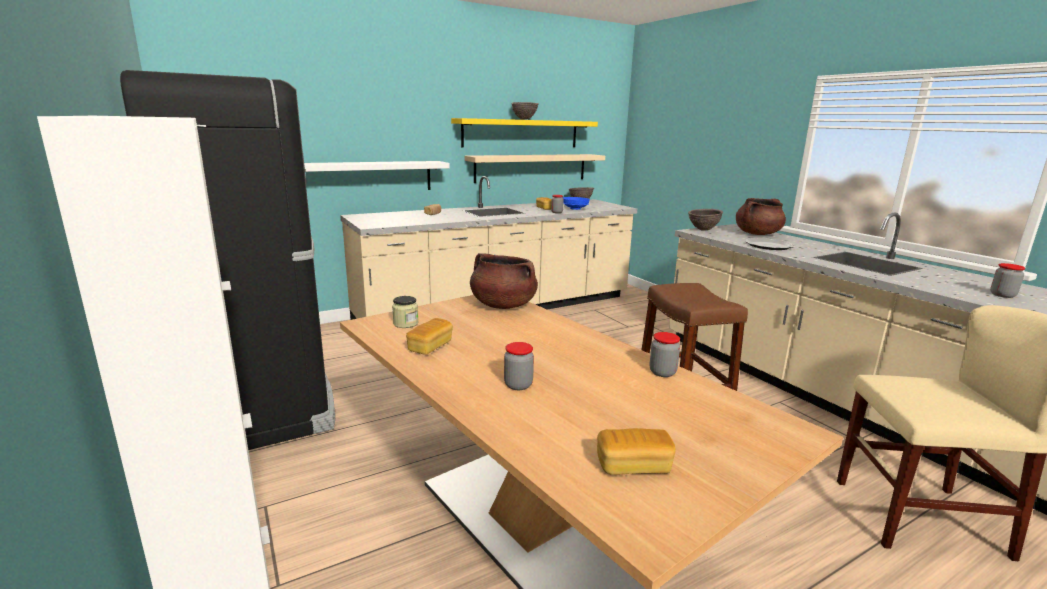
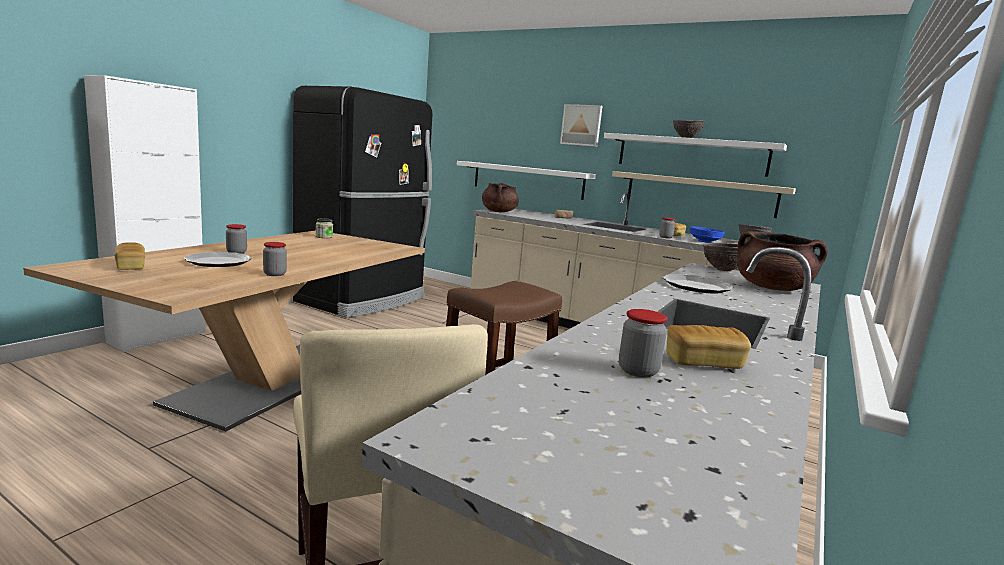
camera: 60 degrees right, 5 degrees down
(415, 108) = (581, 125): none -> picture
(430, 346) = (288, 240): bread -> bread (703, 363)
(502, 305) = (384, 248): brown cooking pot -> brown cooking pot (499, 212)
(521, 133) = (691, 154): yellow shelf -> white shelf
(591, 400) = (219, 262): none -> plate

